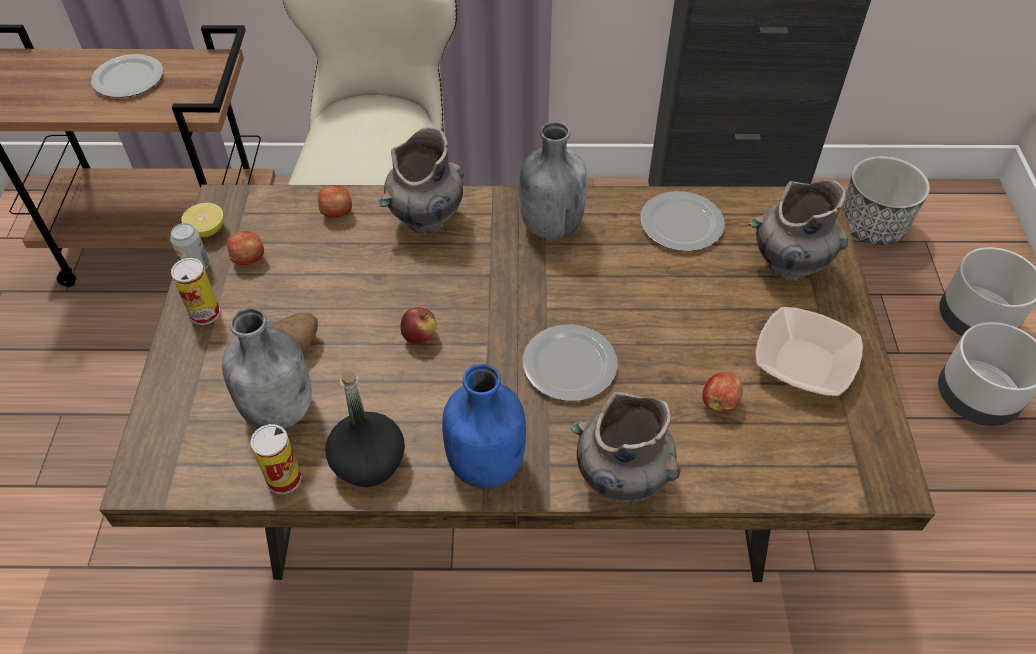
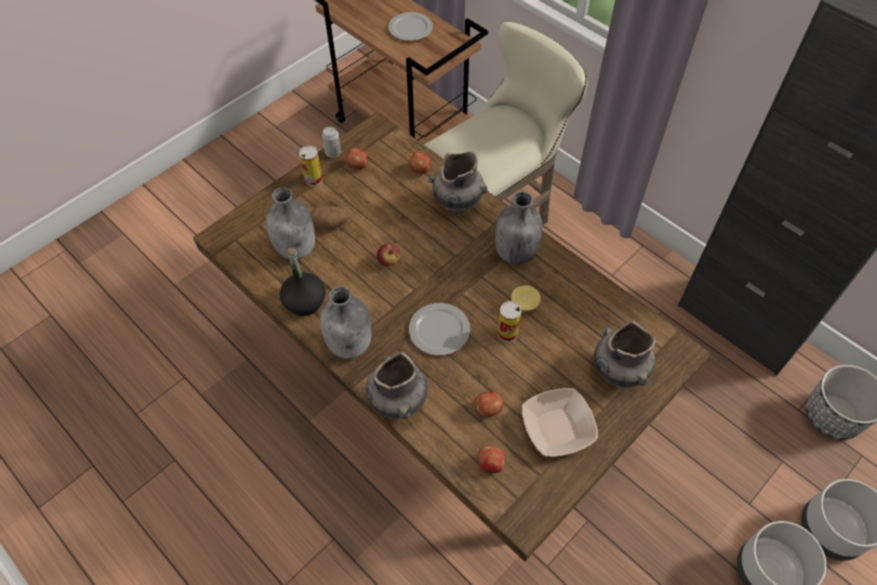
camera: 45 degrees right, 5 degrees up
(207, 231) = (355, 138): lemon -> lemon (524, 305)
(284, 479) = (266, 281): can -> can (507, 333)
(487, 463) = (350, 344): blue bottle -> grey bottle
(683, 224) = (587, 305): plate -> none
(790, 456) = (490, 463): none -> apple

